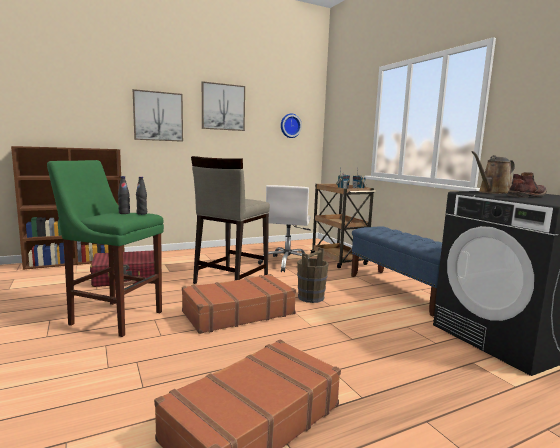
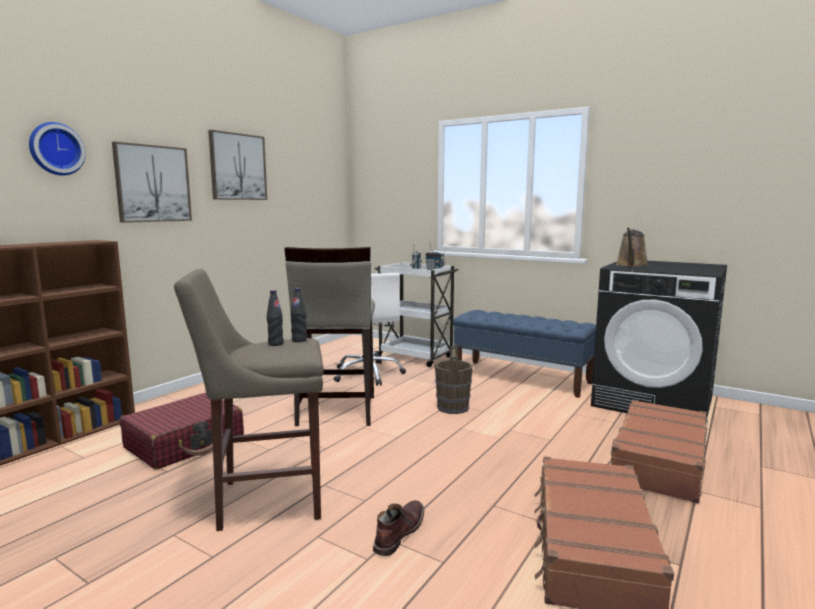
camera: 30 degrees left, 0 degrees up
(113, 317) = (264, 499): green stool -> beige stool
(238, 313) = (407, 446): brown suitcase -> brown suitcase (658, 461)
(290, 125) = (315, 190): wall clock -> wall clock (55, 149)
(339, 260) = (416, 357): brown cart -> white cart
(525, 196) = (664, 266): brown boot -> brown boot (398, 533)

